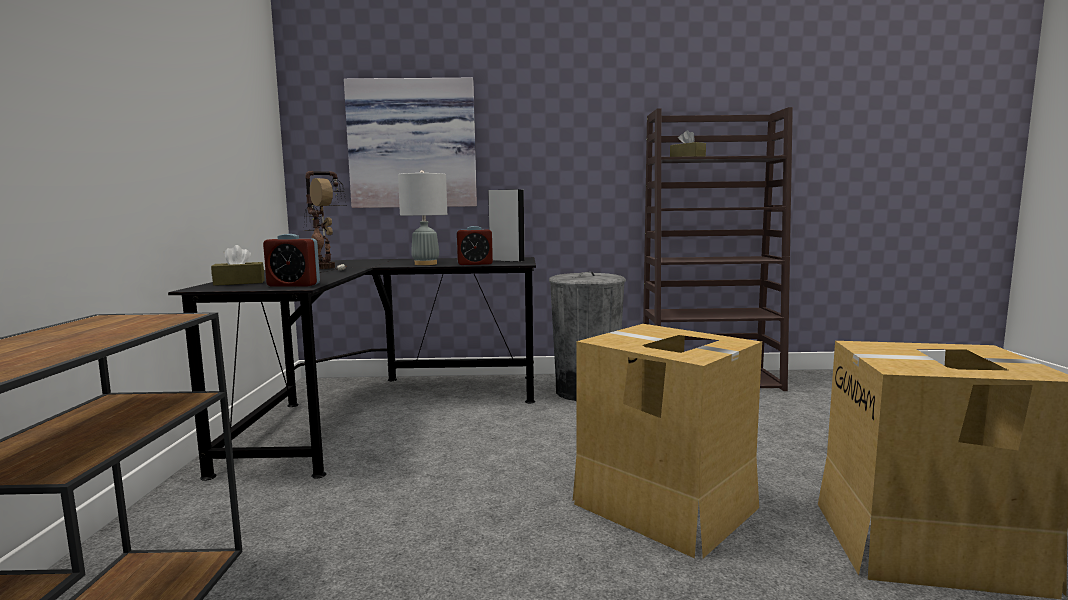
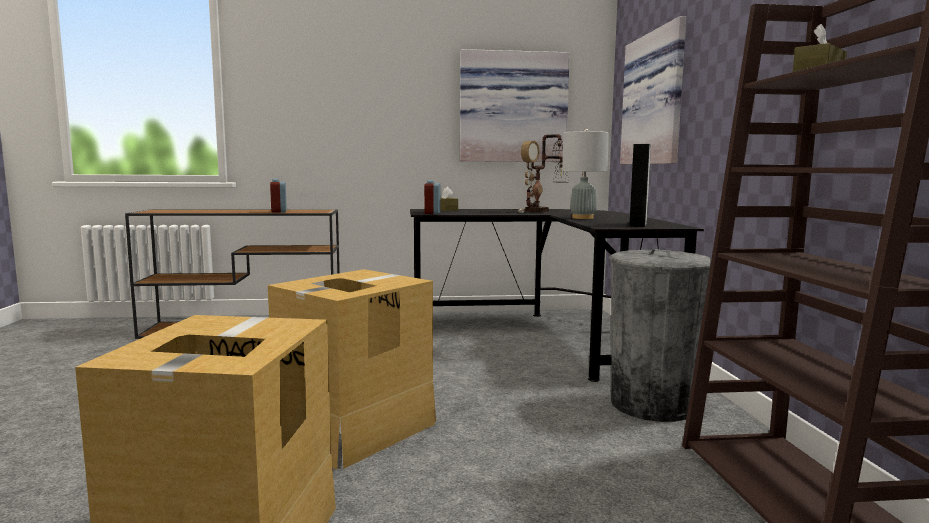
camera: 85 degrees right, 0 degrees up
(222, 126) = (513, 107): none -> picture
(474, 264) = (592, 222): alarm clock -> alarm clock (279, 211)

